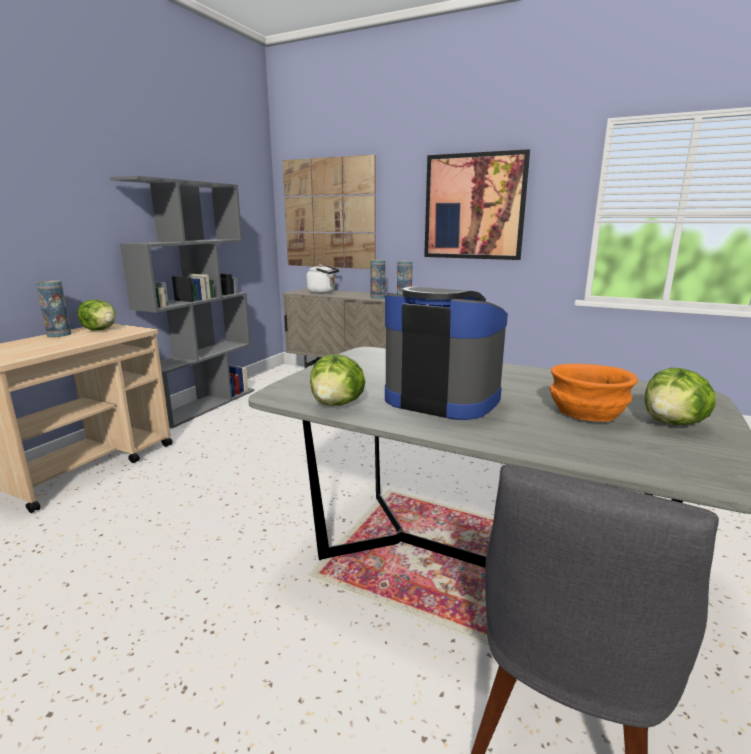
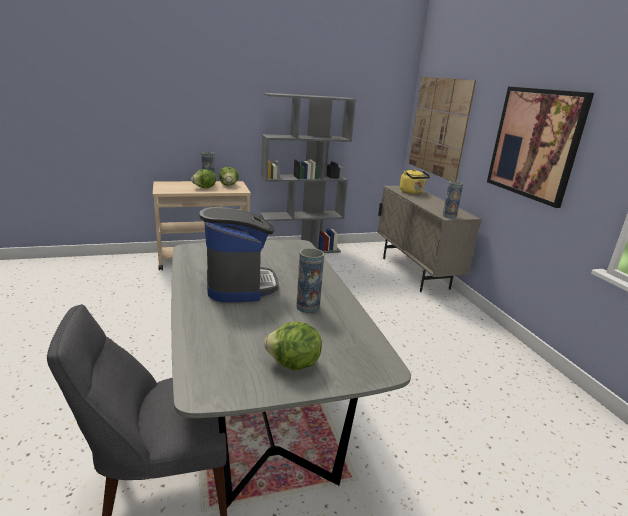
camera: 45 degrees right, 5 degrees up
(323, 292) = (412, 192): white kettle -> yellow kettle
(337, 404) = (194, 264): lettuce -> lettuce (204, 188)
(377, 297) = (435, 208): vase -> vase (308, 307)
(585, 413) = (271, 331): orange bowl -> none

